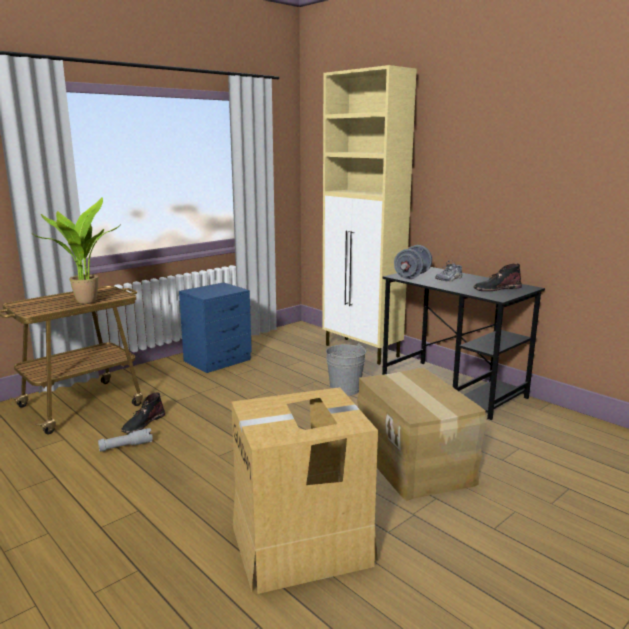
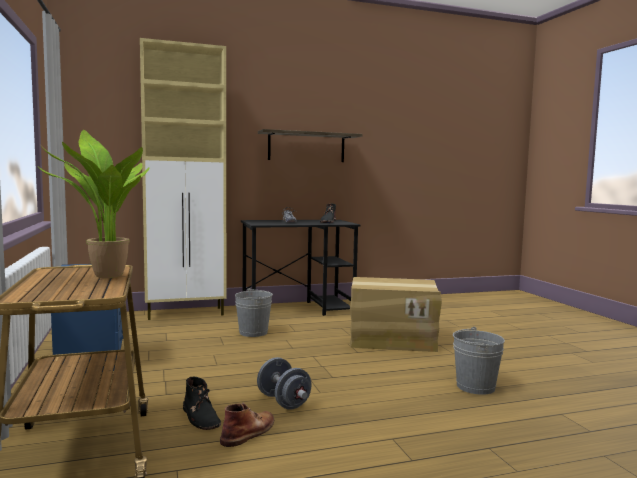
camera: 65 degrees left, 10 degrees down
(126, 446) = (249, 432): grey flashlight -> brown boot
(302, 544) = (475, 386): cardboard box -> grey bucket
(412, 276) = (265, 223): grey dumbbell -> grey dumbbell (283, 401)
(509, 180) = (306, 147): none -> shelf

